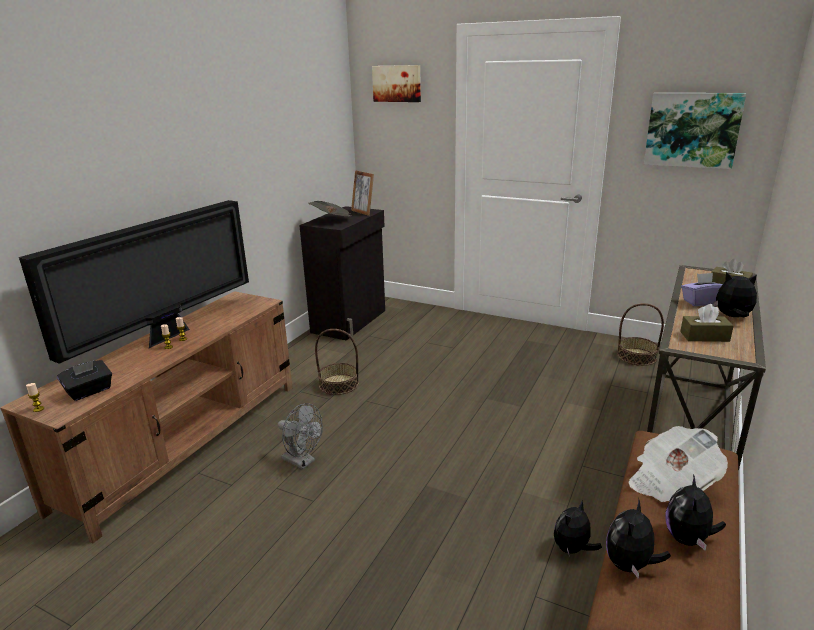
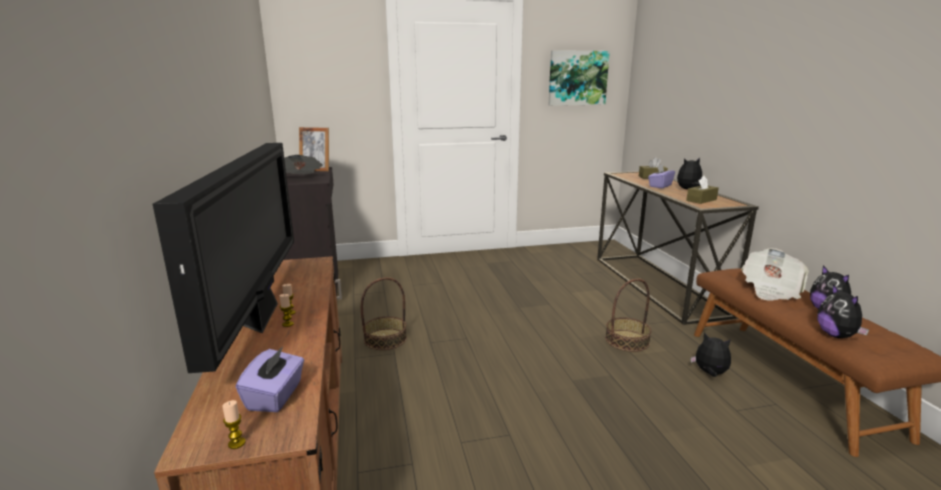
camera: 40 degrees left, 5 degrees down
(89, 391) = (275, 396): black tissue box -> purple tissue box
(302, 462) = (450, 410): grey fan -> none
(397, 83) = (323, 40): picture -> none
(572, 549) = (709, 373): plush toy -> plush toy turned 120 degrees clockwise
(637, 356) = (568, 253): basket -> basket (627, 340)

